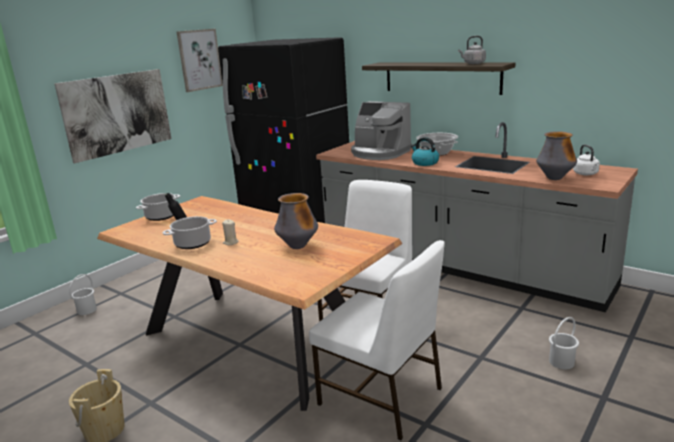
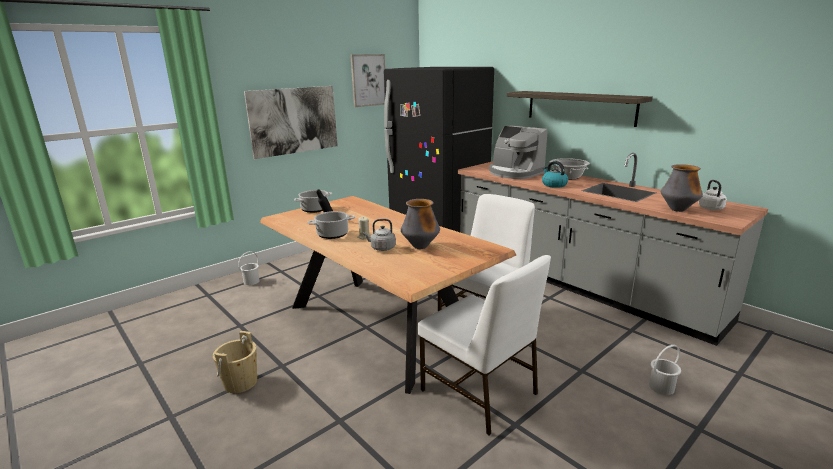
camera: 10 degrees right, 0 degrees up
(473, 63) = (610, 95): grey kettle -> grey kettle (381, 248)

